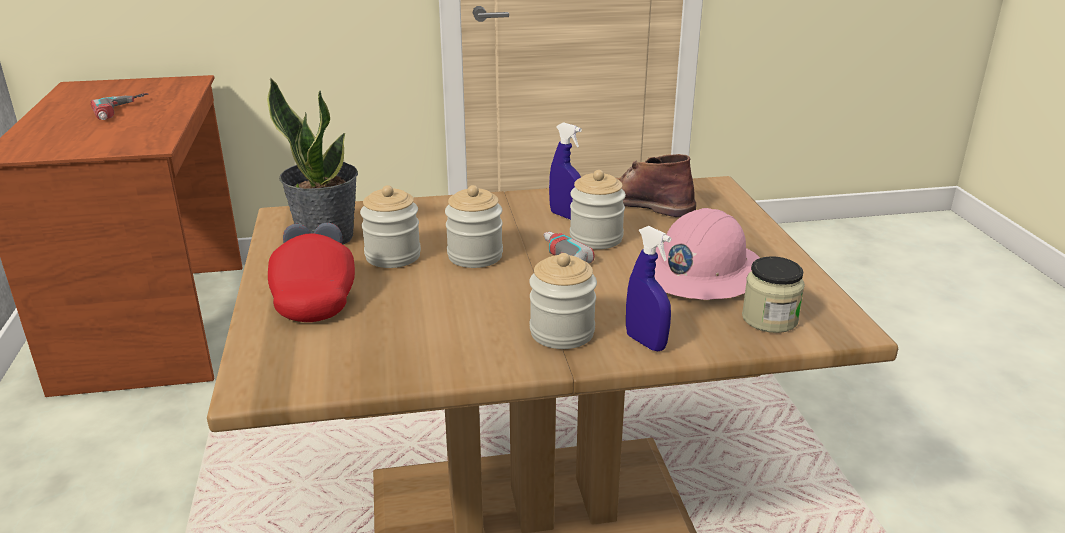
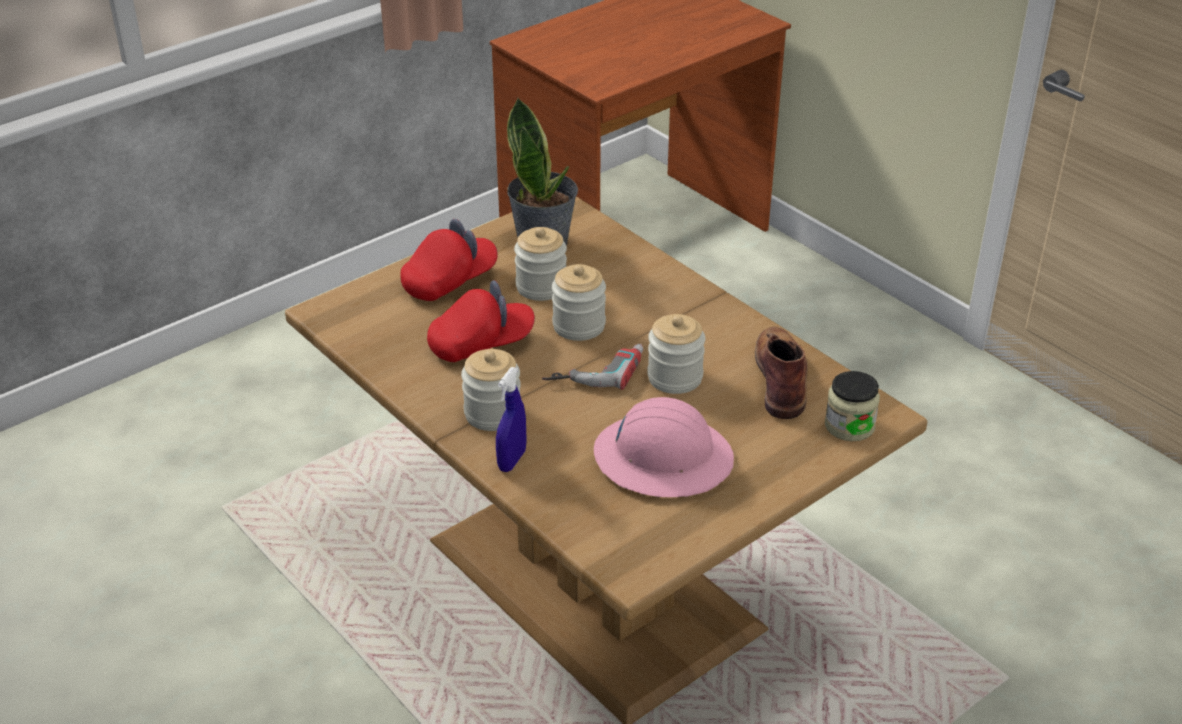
camera: 60 degrees right, 10 degrees up
(125, 111) = (653, 36): power drill -> none
(443, 308) = (481, 344): none -> red cap
(566, 216) = (705, 345): blue spray bottle -> none
(769, 319) = (608, 519): jar -> jar (849, 426)

